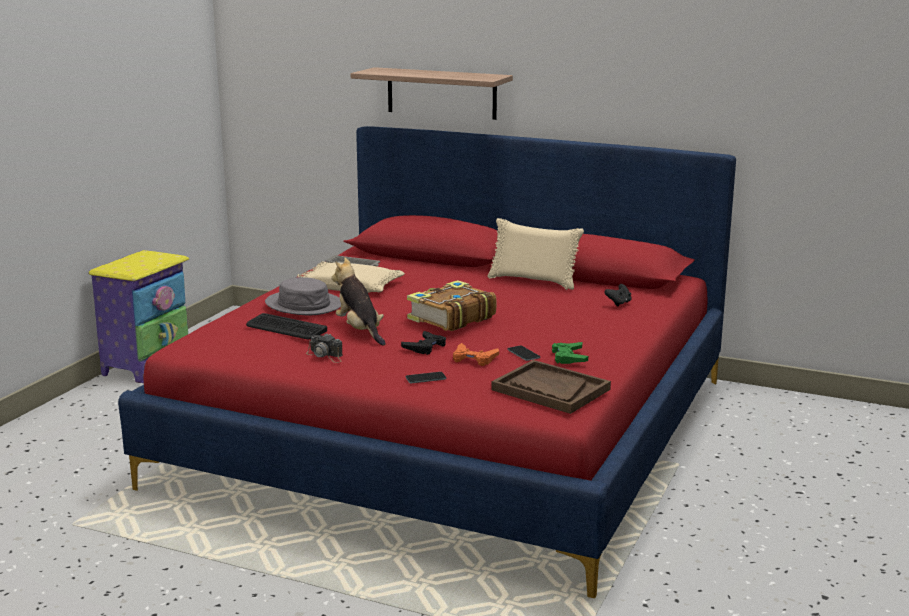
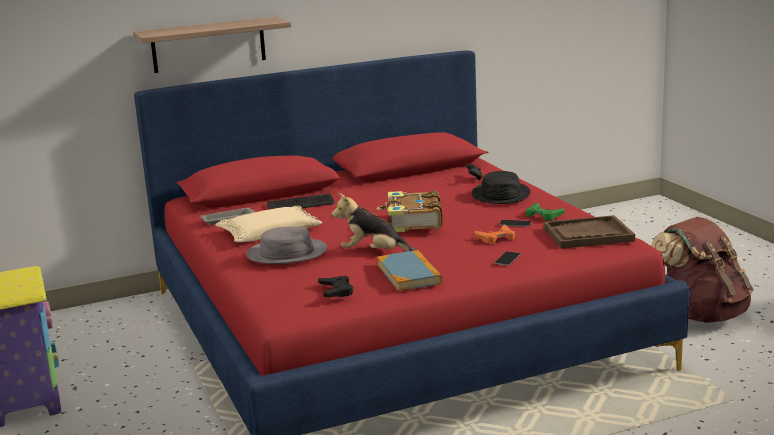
camera: 45 degrees left, 0 degrees up
(286, 328) = (330, 270): keyboard -> keyboard (301, 204)
(326, 355) = (409, 274): camera -> book
(425, 347) = (448, 244): black game controller -> black game controller (336, 291)
(533, 281) = (384, 185): beige pillow -> none
(593, 325) = (500, 194): none -> black hat
(752, 565) = (701, 314): none -> brown backpack

